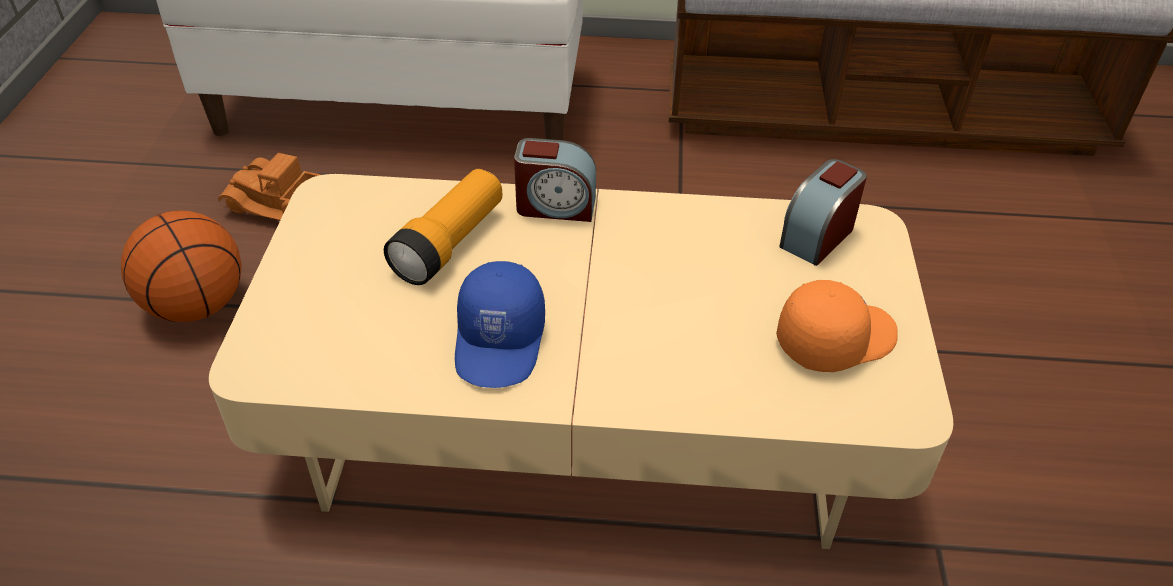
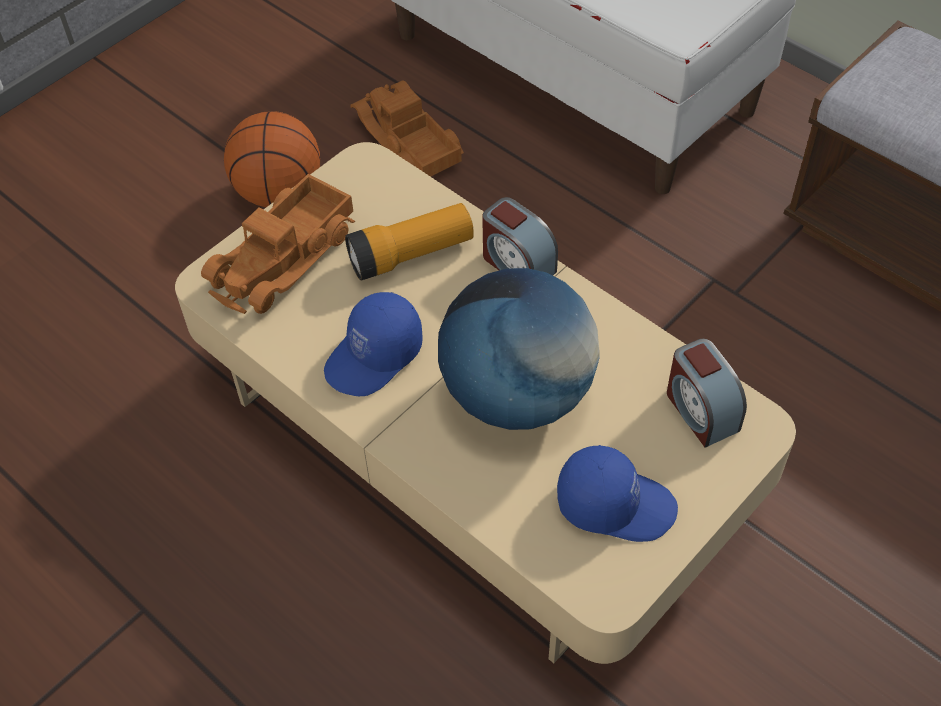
camera: 40 degrees right, 10 degrees up
(322, 306) = (286, 259): none -> toy truck
(663, 302) = (517, 394): none -> globe
(817, 236) = (700, 410): alarm clock -> alarm clock turned 105 degrees counterclockwise
(834, 338) = (615, 503): orange cap -> blue cap

